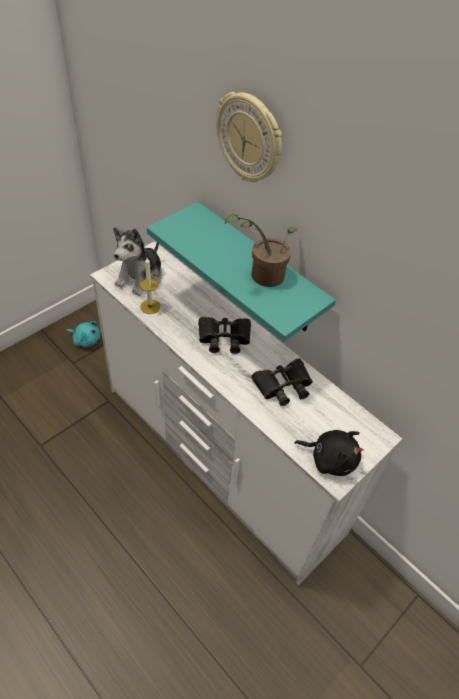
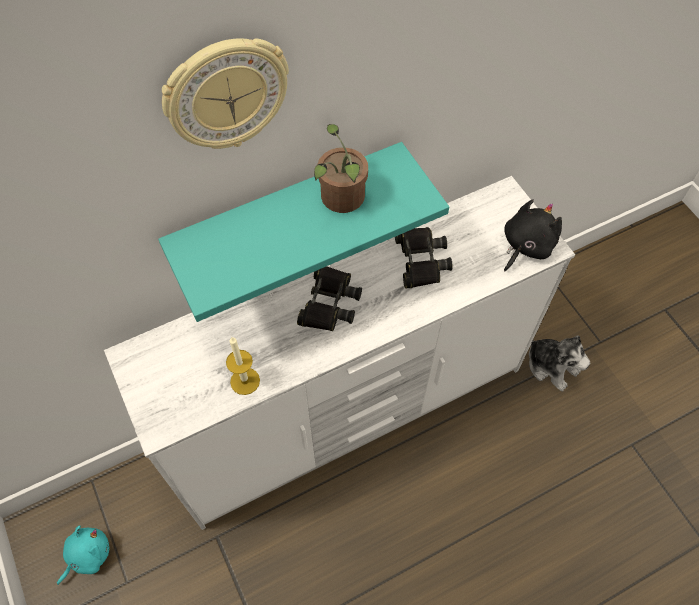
camera: 70 degrees left, 10 degrees up
(140, 277) = (179, 383): plush toy -> plush toy (551, 366)

